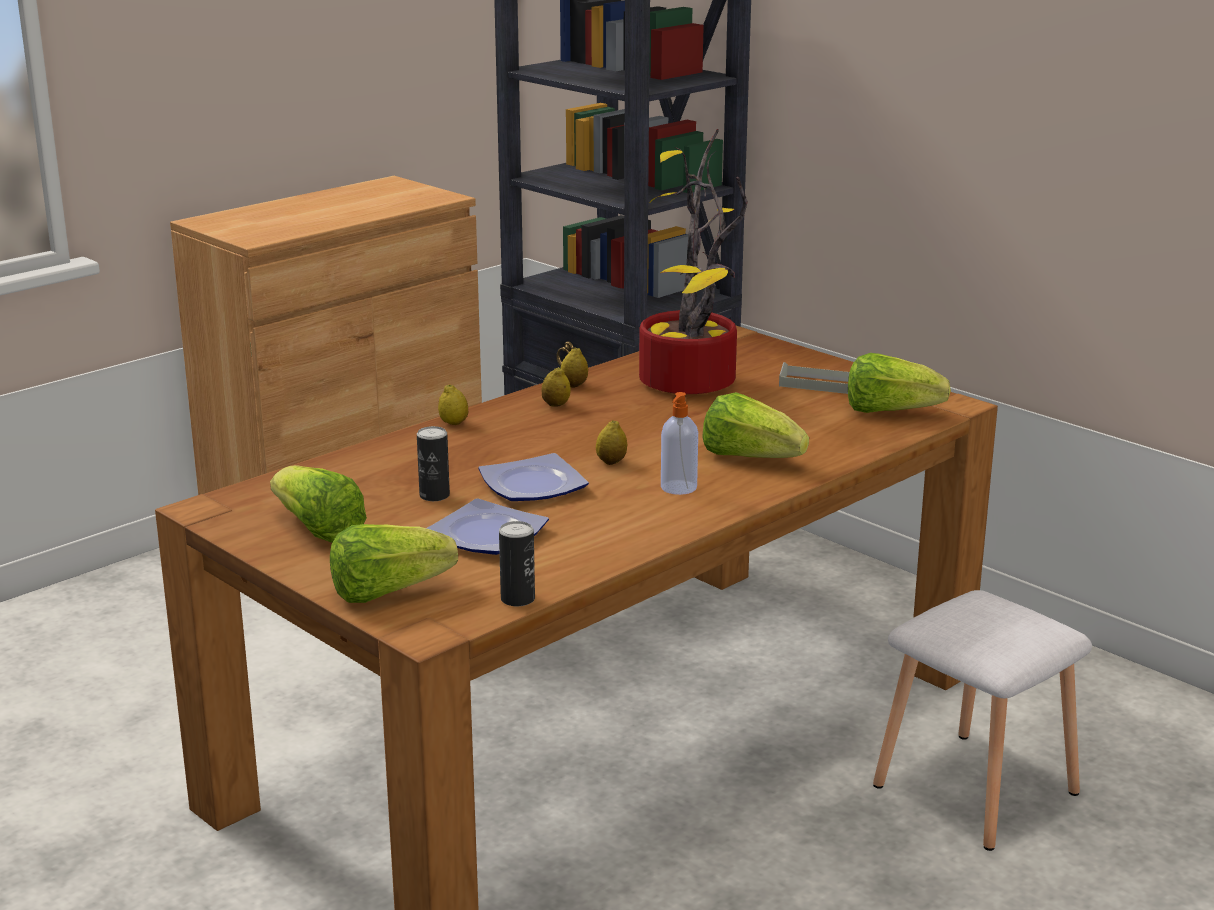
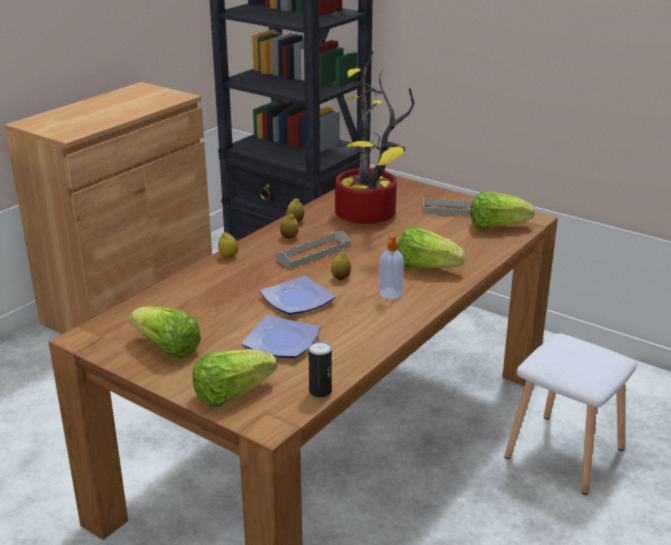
camera: 10 degrees left, 5 degrees up
(434, 495) = (236, 314): can -> none
(584, 427) = (313, 253): none -> grey tray

